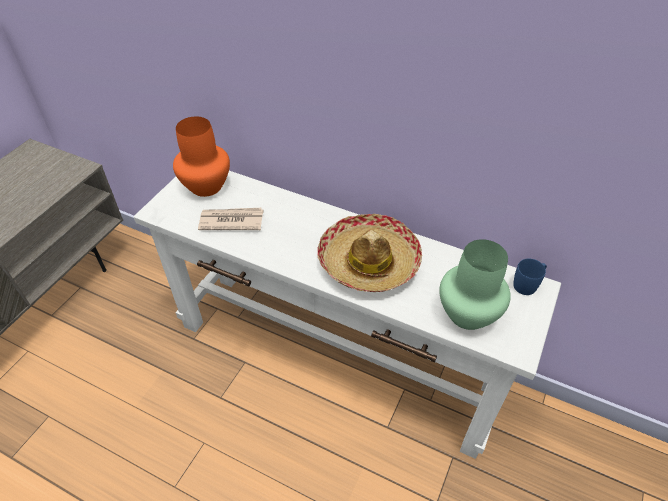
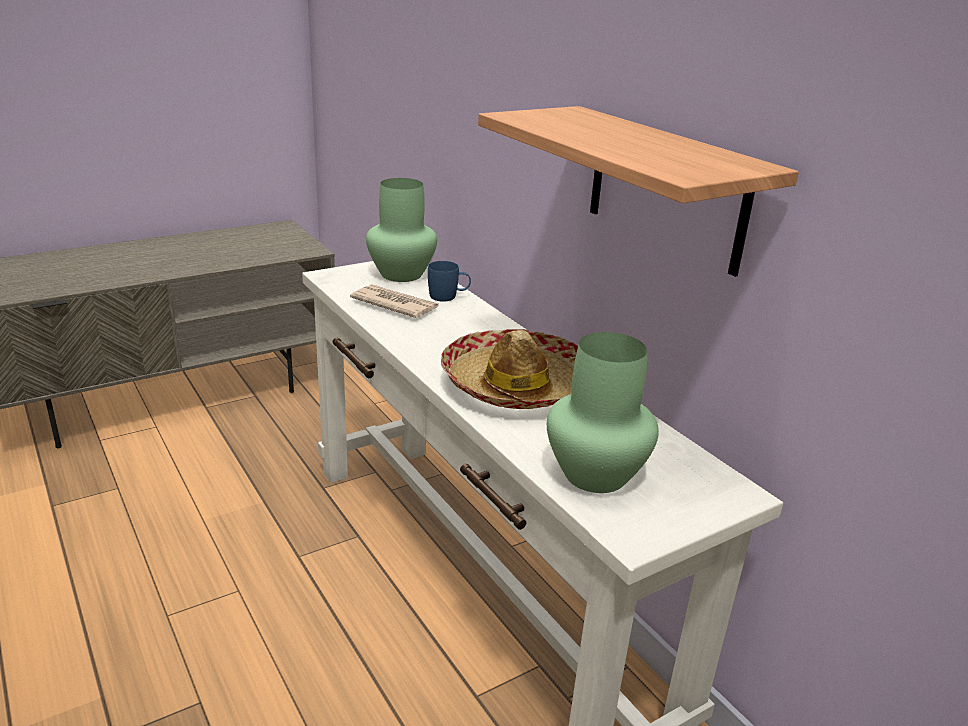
camera: 30 degrees right, 20 degrees down
(207, 185) = (402, 274): orange vase -> green vase
(455, 120) = (666, 189): none -> shelf
(528, 284) = (723, 483): blue mug -> blue mug (448, 296)

